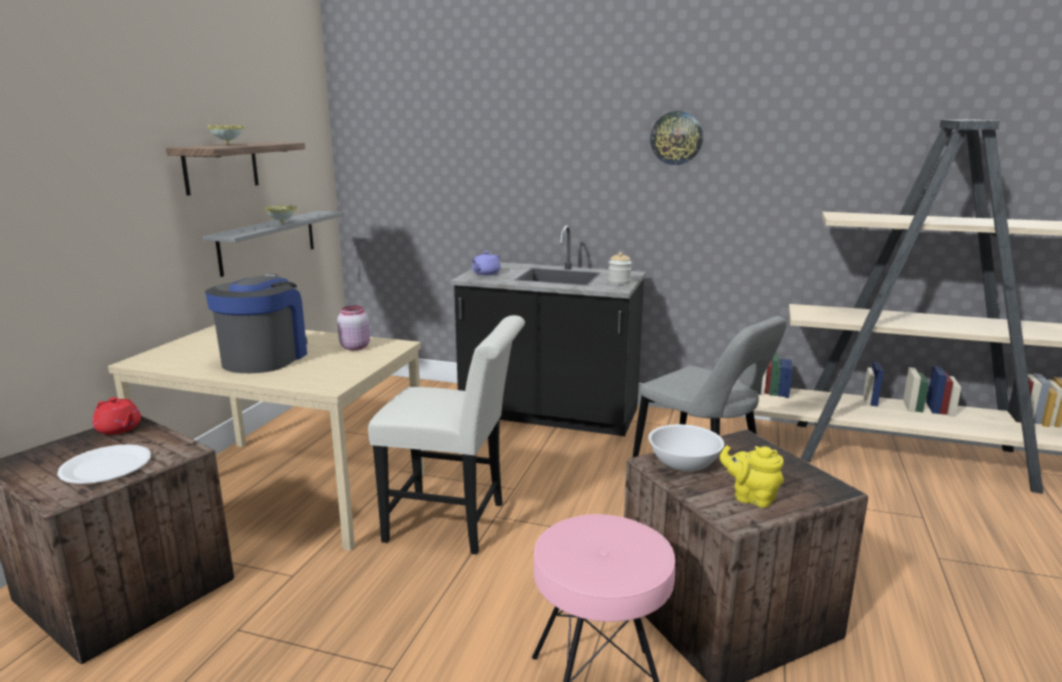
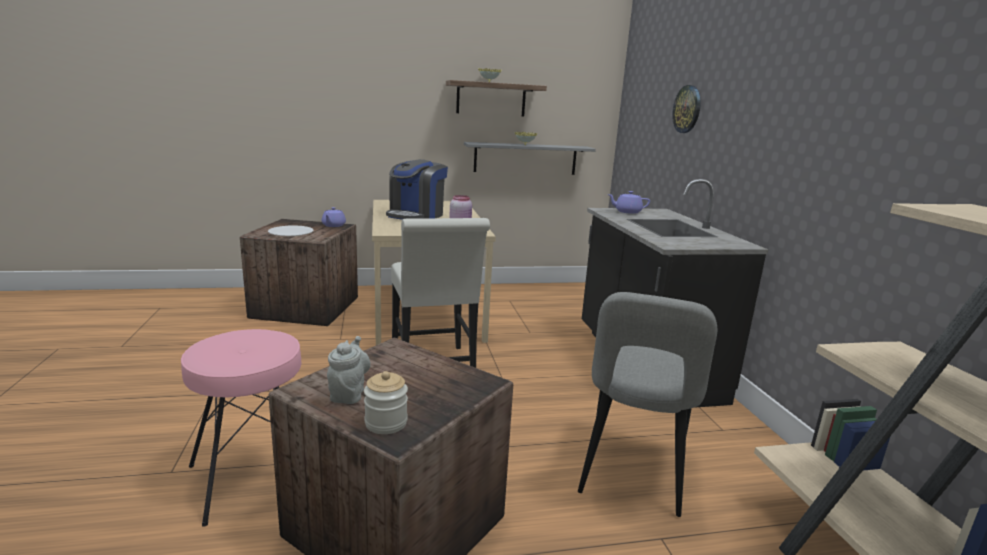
camera: 60 degrees right, 0 degrees up
(119, 429) = (333, 225): red teapot -> purple teapot
(265, 358) = (416, 215): coffee machine -> coffee machine turned 135 degrees clockwise
(619, 282) = (697, 244): jar -> jar (386, 423)
(676, 138) = (833, 86): wall clock -> wall clock (687, 109)
(684, 464) = (398, 359): white bowl -> none
(751, 497) = (348, 393): yellow teapot -> grey teapot

